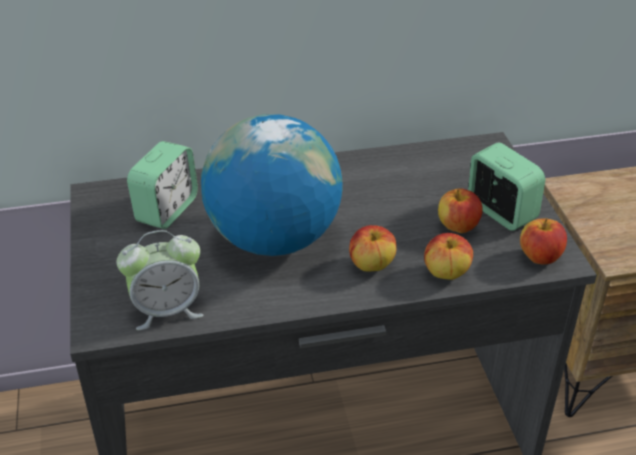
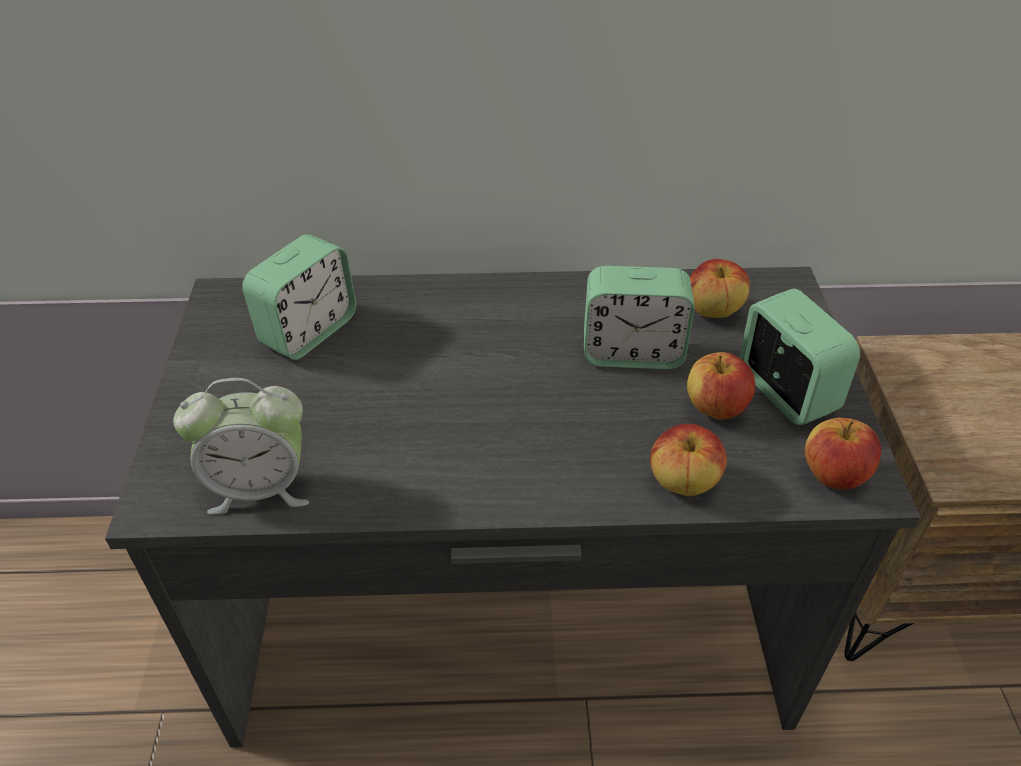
camera: 10 degrees right, 5 degrees up
(273, 238) = (442, 392): globe -> none
(371, 265) = (573, 453): apple -> apple (713, 310)
(395, 199) = (632, 352): none -> alarm clock

